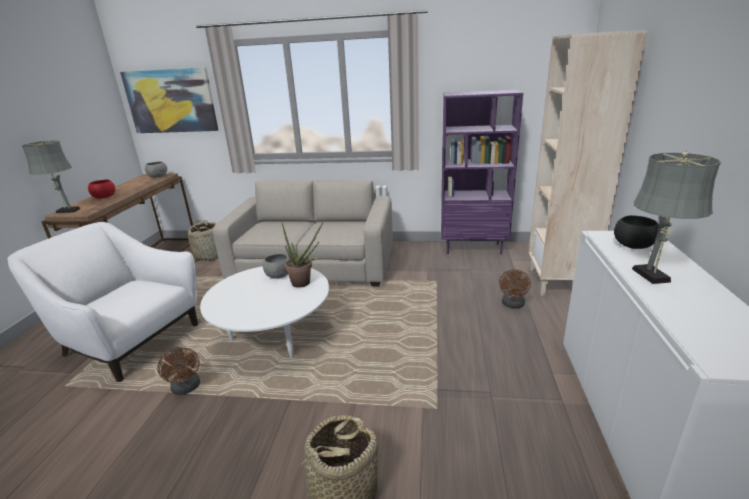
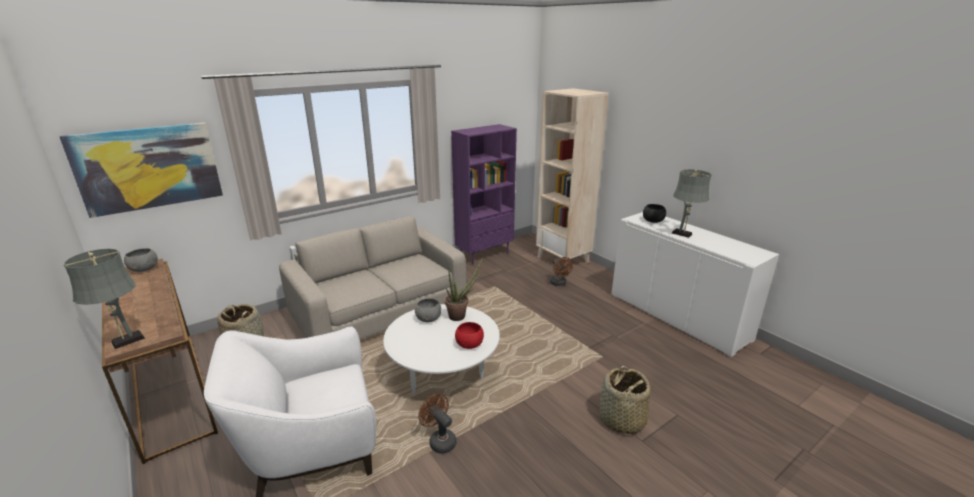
camera: 45 degrees left, 0 degrees up
(104, 197) = (136, 311): red bowl -> red bowl (469, 344)
(186, 388) = (439, 440): brown fan -> brown fan turned 150 degrees counterclockwise

